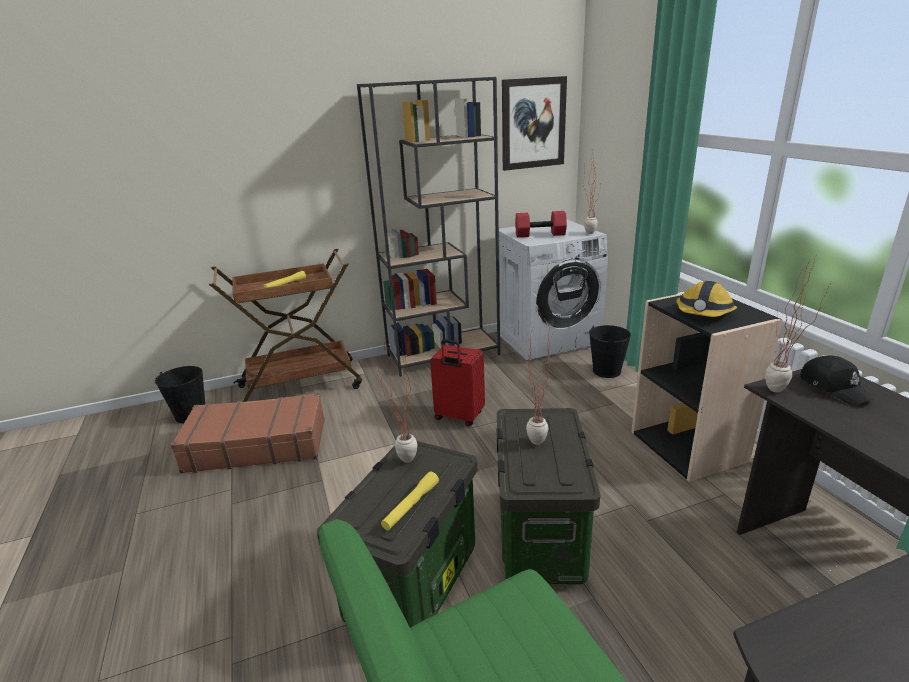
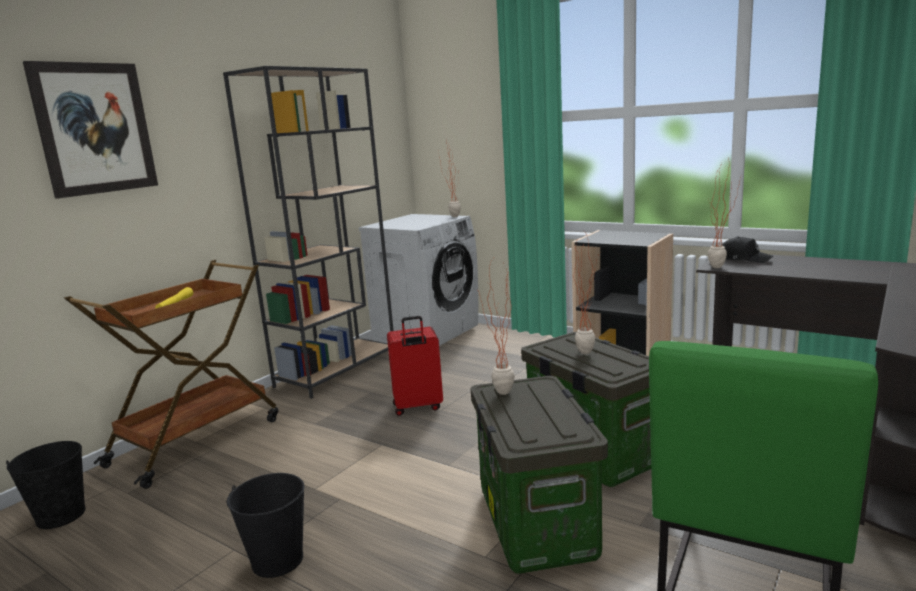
camera: 35 degrees left, 10 degrees down
(257, 445) = (210, 504): brown suitcase -> none
(411, 506) = (557, 413): yellow flashlight -> none
(533, 123) = (375, 121): picture -> picture (94, 128)
(540, 234) = (412, 223): red dumbbell -> none
(606, 371) = (505, 341): black bucket -> black bucket (277, 560)
(704, 313) = (623, 239): hard hat -> none

